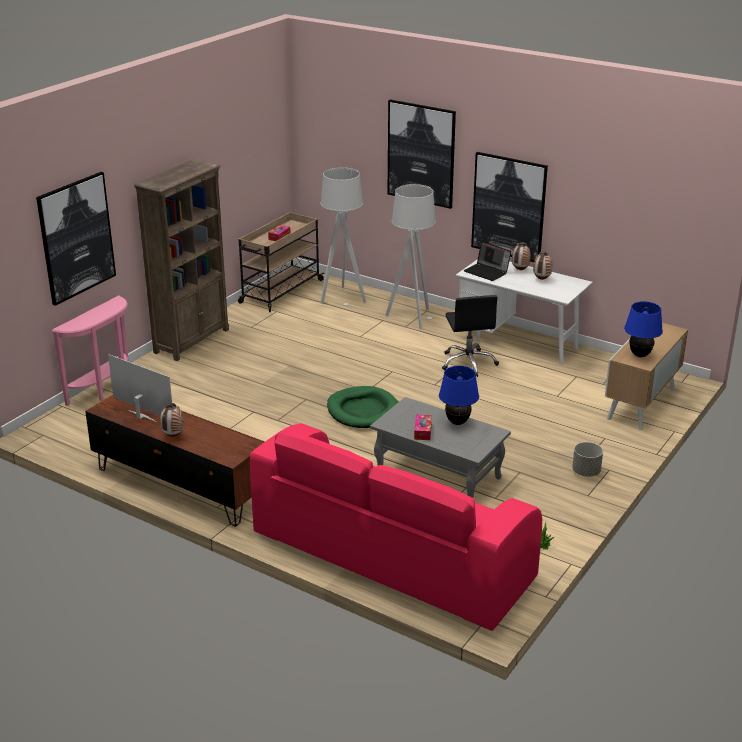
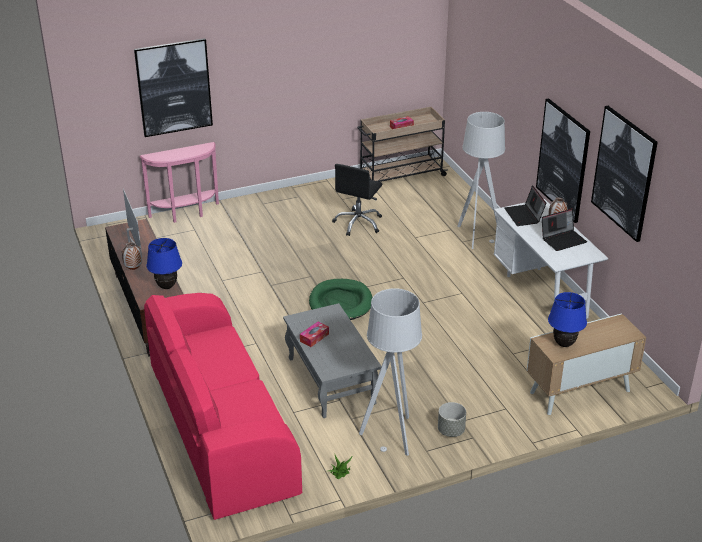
camera: 35 degrees right, 5 degrees up
(192, 341) = (287, 196): brown bookcase -> none
(343, 297) = (443, 197): grey floor lamp -> grey floor lamp (391, 435)
(421, 153) = (515, 85): picture -> picture (624, 173)
(457, 422) = (350, 341): blue table lamp -> blue table lamp (166, 286)
(468, 363) = (474, 294): black office chair -> black office chair (358, 223)
(541, 279) = (563, 239): vase -> laptop

